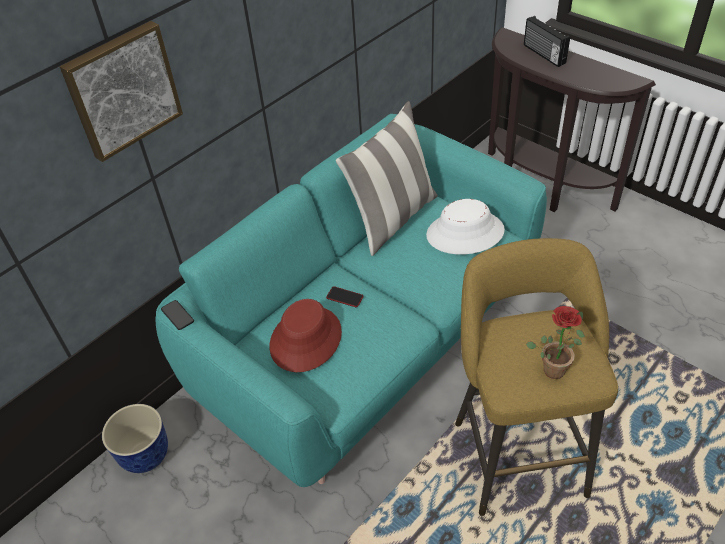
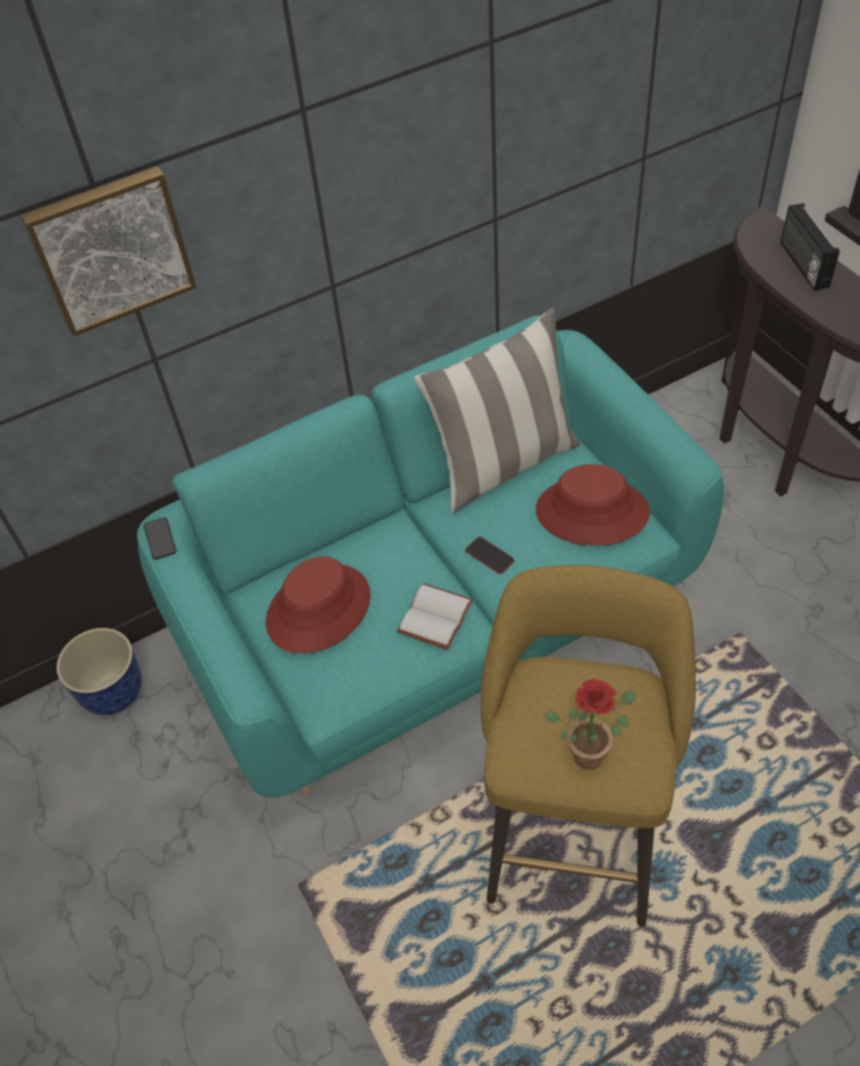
camera: 20 degrees right, 5 degrees up
(344, 297) = (392, 563): phone -> phone (489, 556)
(392, 324) = (437, 618): none -> white book
(465, 233) = (592, 512): white hat -> red hat

